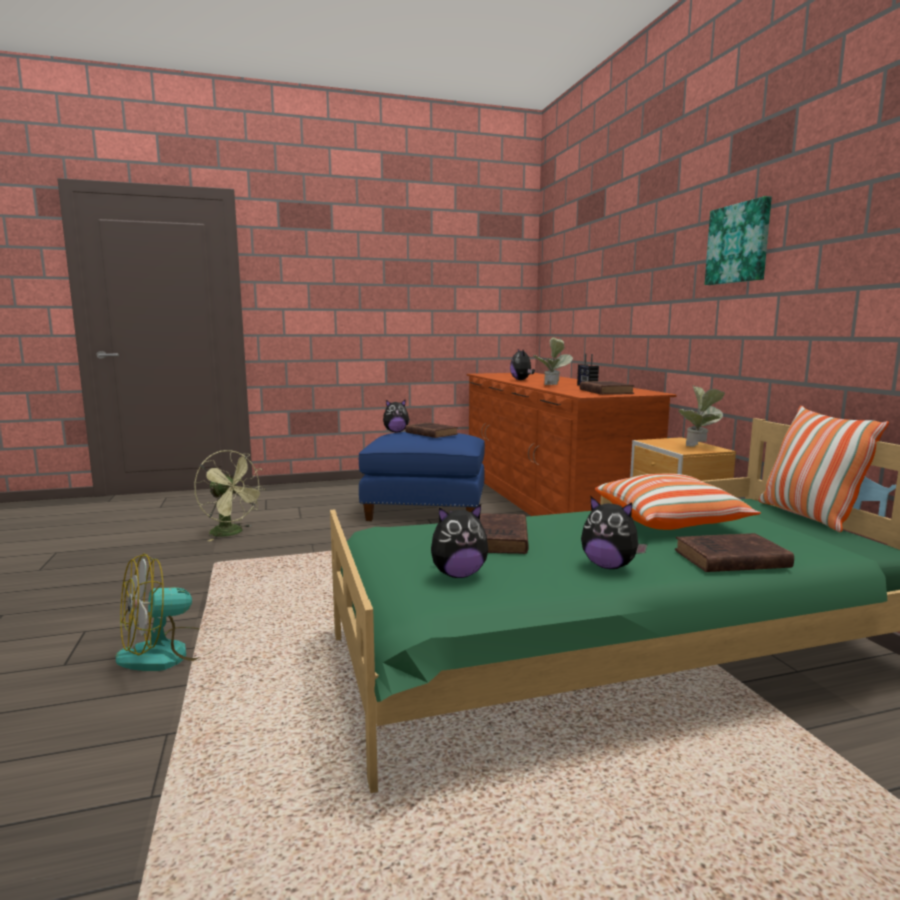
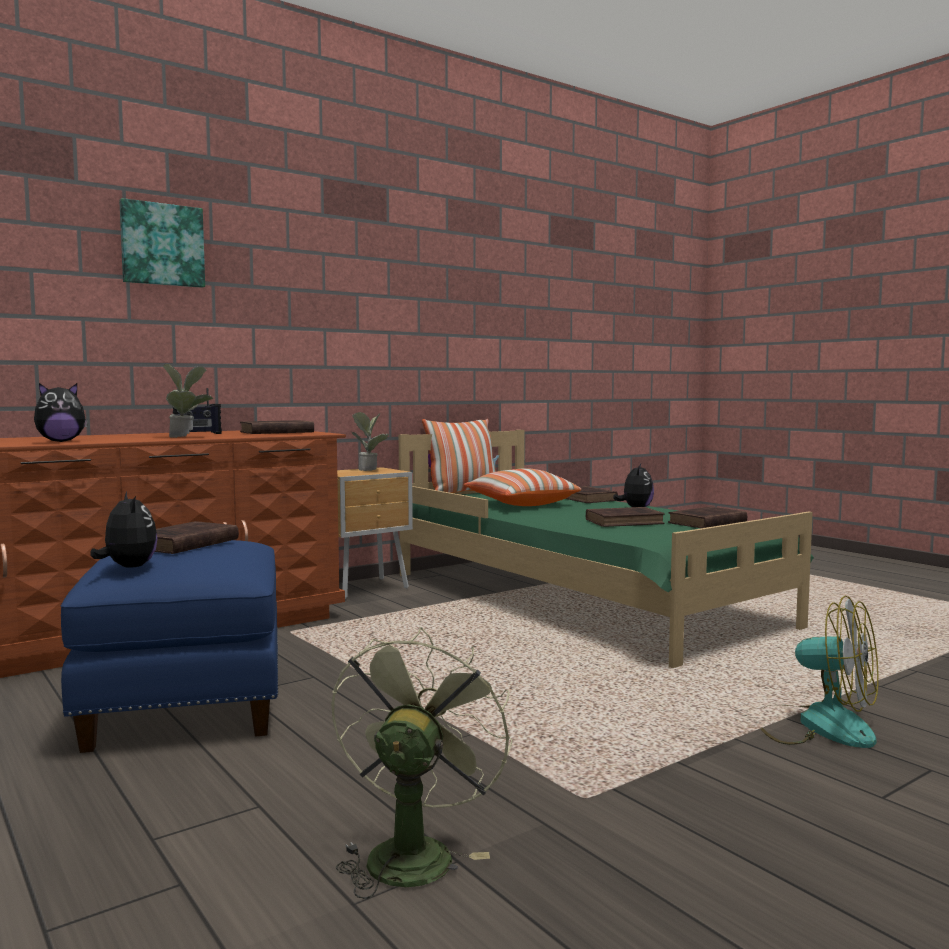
camera: 110 degrees left, 5 degrees down
(458, 574) = (706, 523): plush toy -> brown book
(739, 243) = (348, 283): picture -> picture (162, 245)

